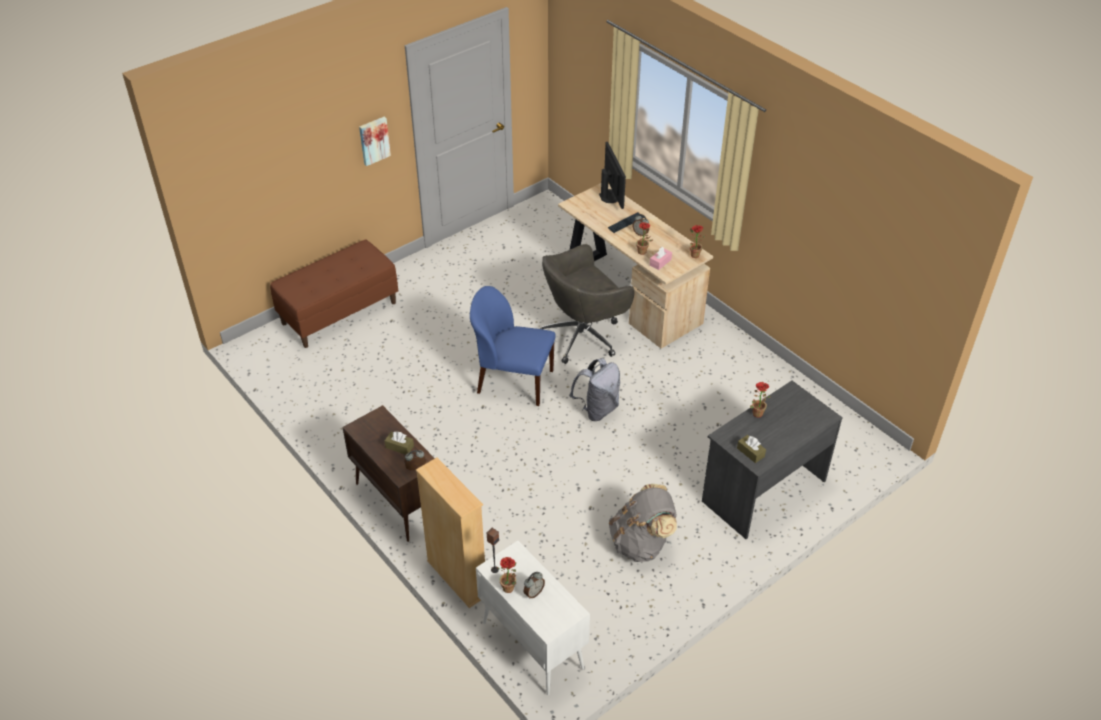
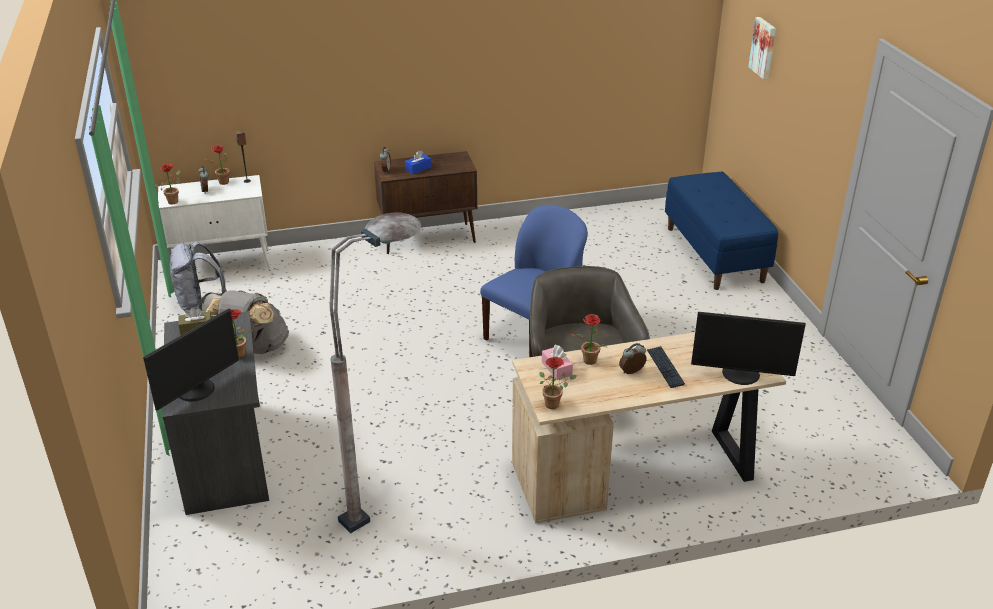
camera: 115 degrees right, 10 degrees down
(339, 312) = (715, 254): brown bench -> blue bench
(374, 140) = (823, 127): picture -> picture (764, 47)
(399, 447) = (418, 168): brown tissue box -> blue tissue box
(457, 578) = (321, 248): beige bookcase -> none
(569, 608) = (174, 201): none -> potted plant
(597, 409) = (447, 377): grey backpack -> grey backpack (200, 305)
(732, 388) = (394, 499): none -> grey floor lamp
(807, 414) = (197, 390): none -> monitor

